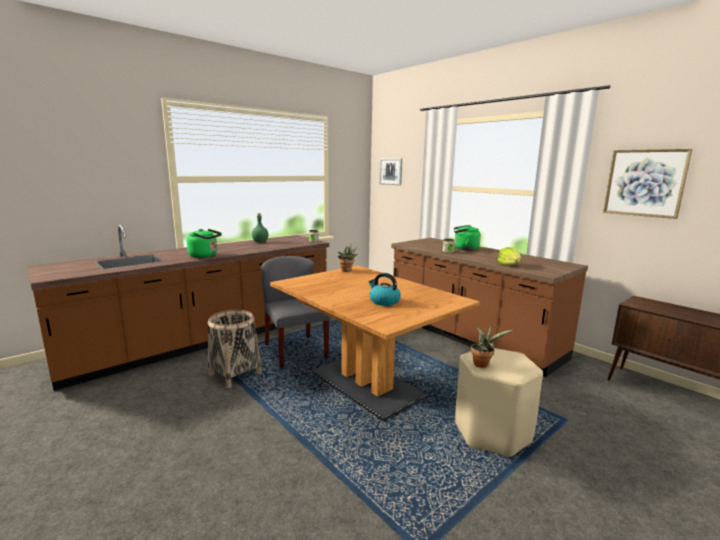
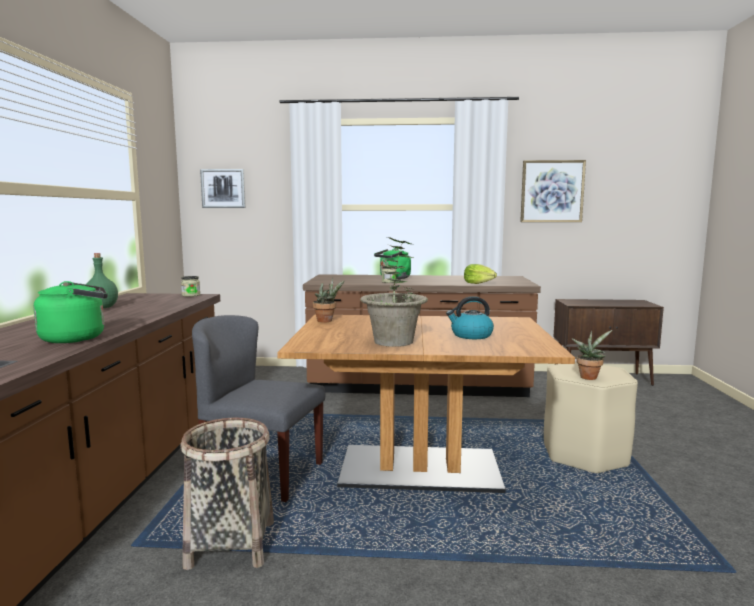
camera: 45 degrees left, 5 degrees down
(331, 292) = (393, 342): none -> potted plant

